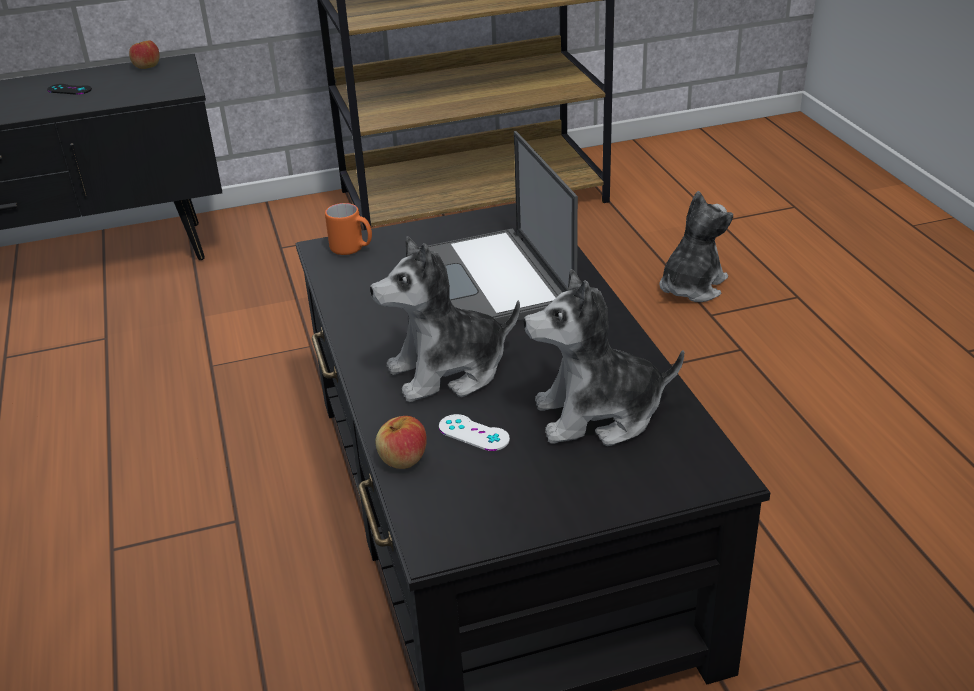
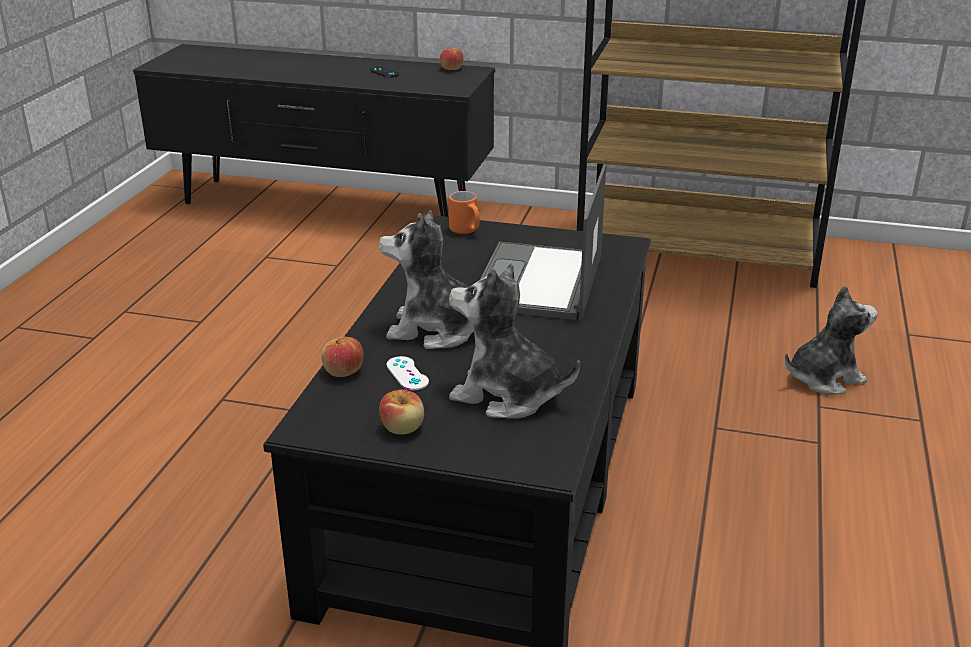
camera: 30 degrees right, 5 degrees down
(539, 496) = (403, 428): none -> apple

